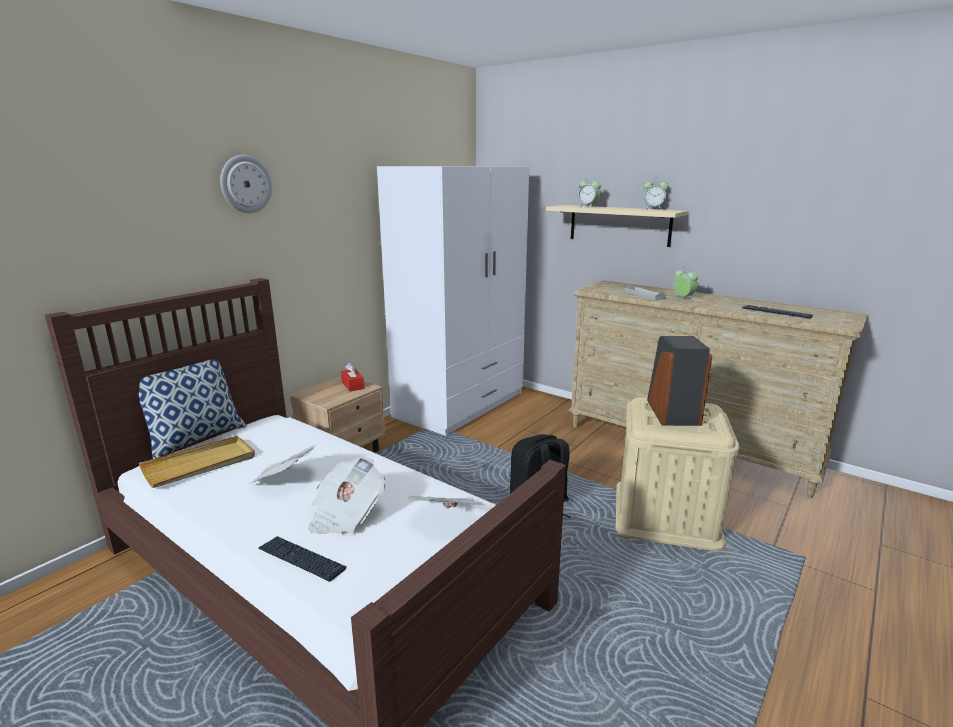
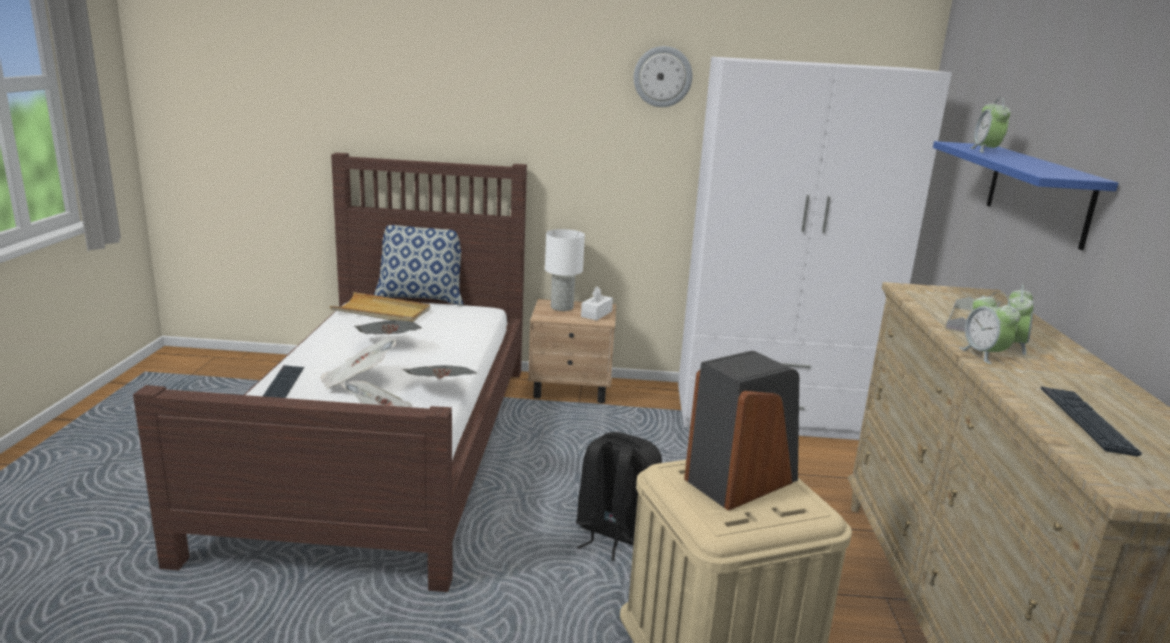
camera: 55 degrees right, 0 degrees up
(246, 184) = (528, 64): wall clock -> wall clock (662, 77)
(322, 392) = (562, 307): none -> white table lamp
(352, 385) = (596, 314): red tissue box -> white tissue box
(410, 479) = (440, 390): none -> newspaper
(619, 225) = (1038, 193): beige shelf -> blue shelf
(653, 209) = (1064, 170): alarm clock -> alarm clock (984, 355)

